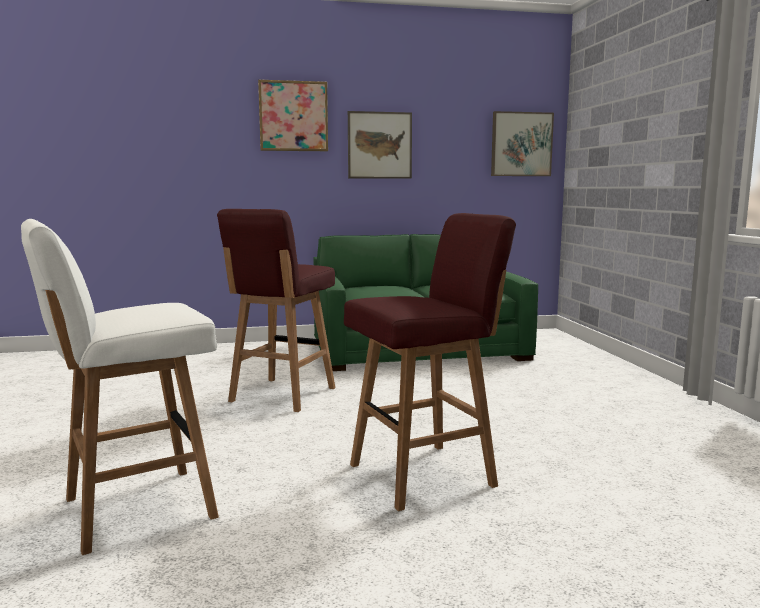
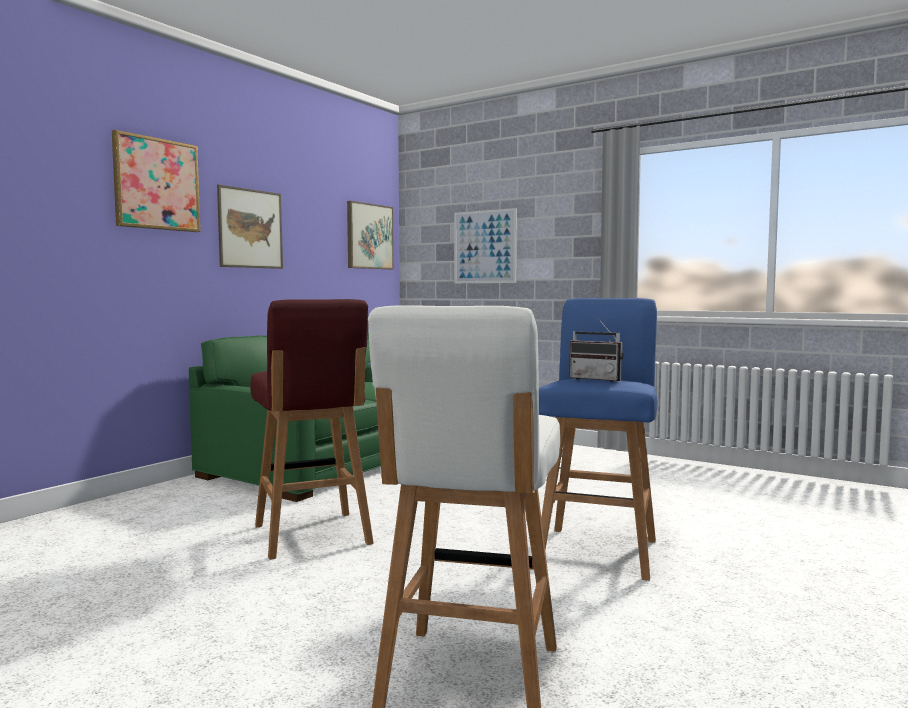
camera: 45 degrees left, 5 degrees down
(404, 299) = (598, 379): none -> radio
(425, 474) = (599, 551): red stool -> blue stool
(621, 150) = (484, 247): none -> picture

